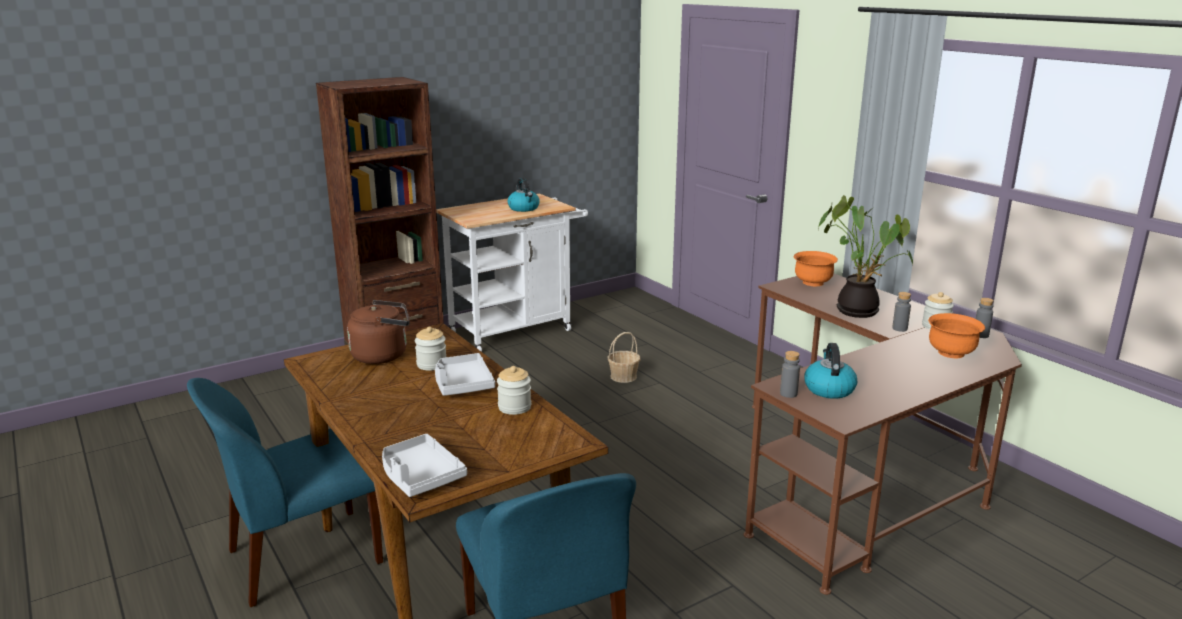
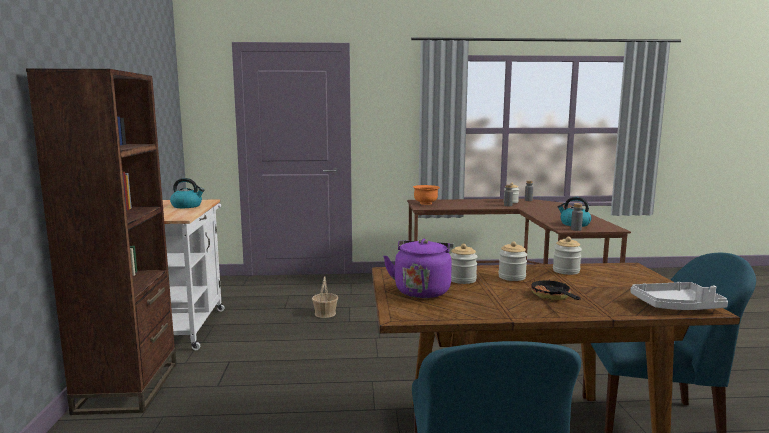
camera: 60 degrees left, 10 degrees down
(383, 355) = (422, 290): brown kettle -> purple kettle
(406, 411) = (553, 297): none -> frying pan
(462, 384) = (512, 277): grey tray -> jar
(858, 310) = (475, 205): potted plant -> none
(951, 353) = (546, 206): orange bowl -> none

